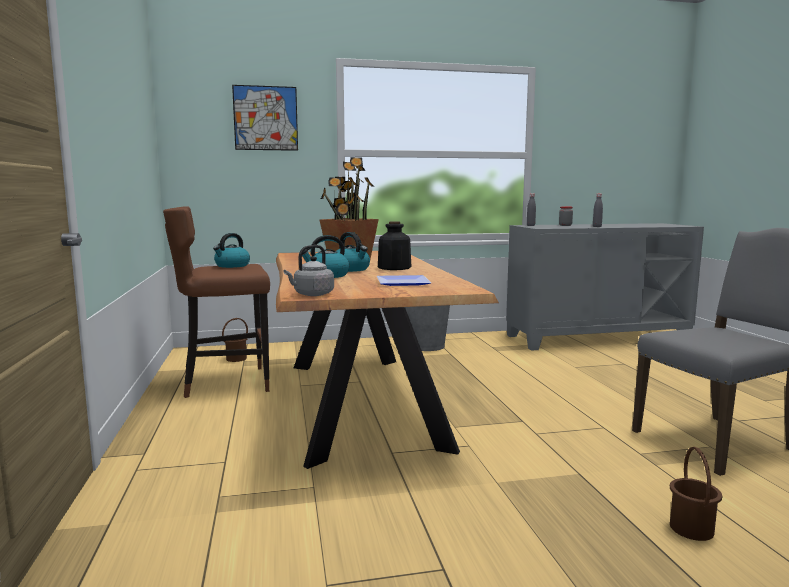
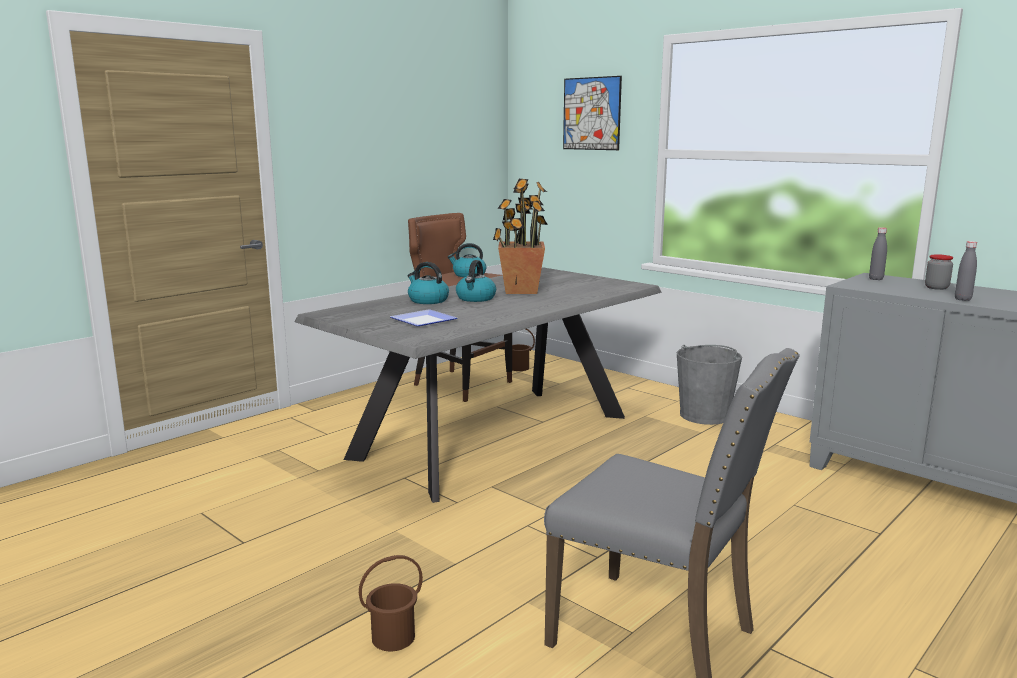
camera: 55 degrees right, 5 degrees up
(312, 294) = (331, 314): grey kettle -> none
(361, 402) = (494, 437): brown dining table -> grey dining table
(394, 268) = (511, 305): bottle -> none

